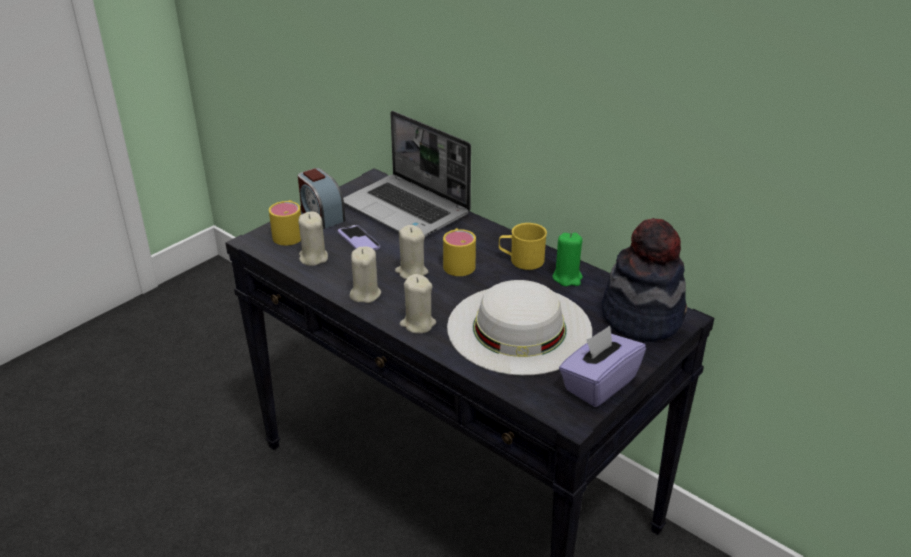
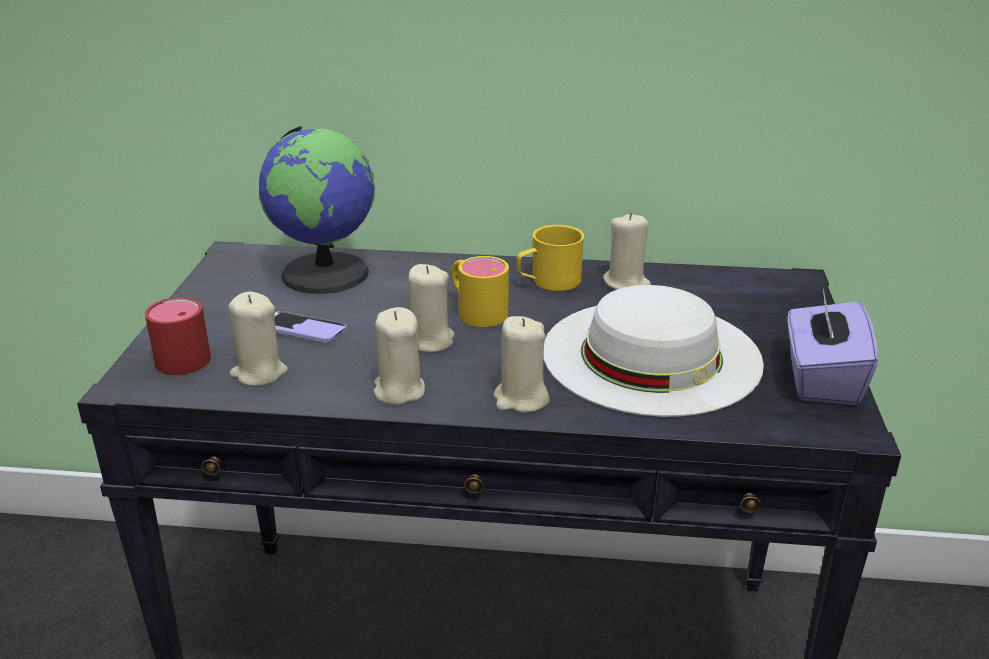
camera: 35 degrees left, 5 degrees down
(289, 233) = (179, 354): yellow mug -> red mug
(321, 215) = (205, 317): alarm clock -> none
(407, 209) = (326, 273): laptop -> globe
(567, 278) = (626, 283): green candle -> beige candle
(642, 317) = (759, 293): hat -> none

